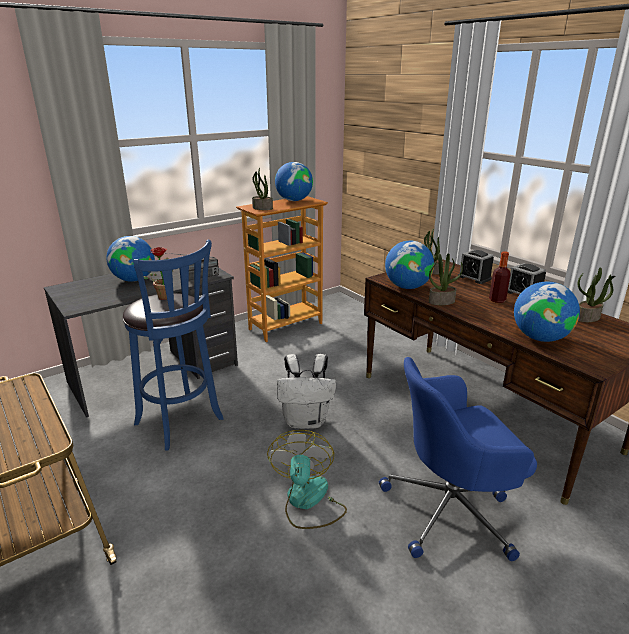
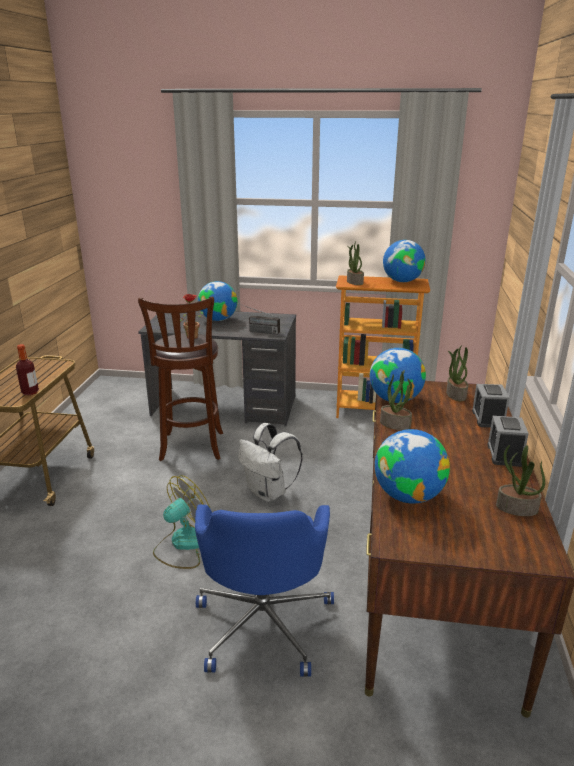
camera: 45 degrees right, 0 degrees up
(182, 423) = (191, 448): blue stool -> brown stool
(451, 510) = (264, 621): blue office chair -> blue office chair turned 120 degrees counterclockwise
(497, 300) = (455, 447): bottle -> bottle (30, 392)

